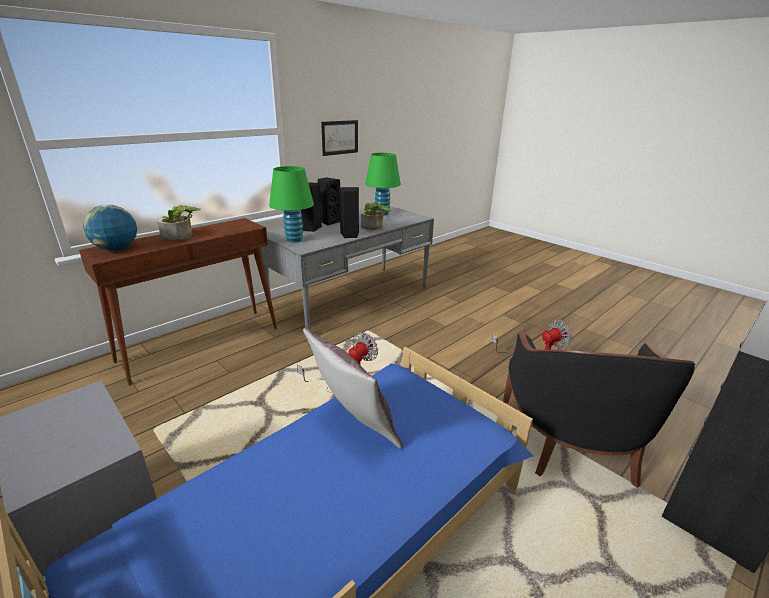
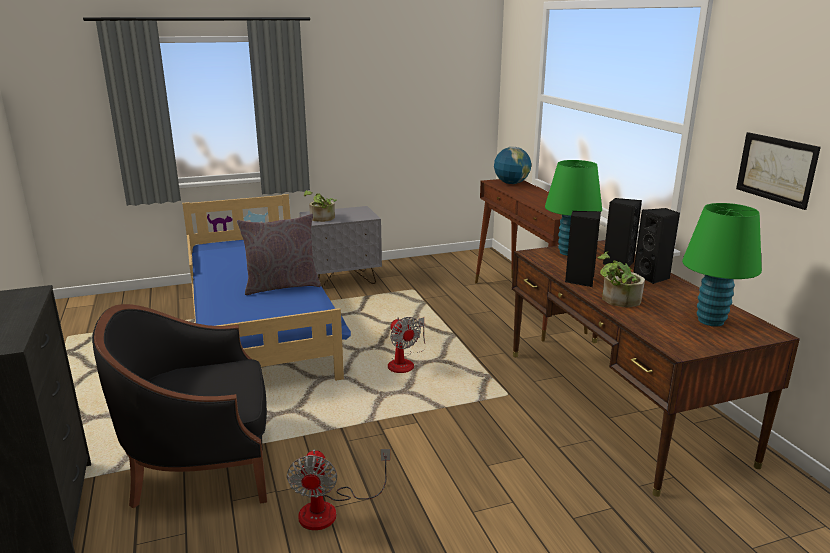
camera: 115 degrees right, 5 degrees down
(181, 236) = (536, 196): potted plant -> potted plant (321, 219)
(351, 297) = (619, 403): grey desk -> brown desk
(571, 440) = (203, 463): black armchair -> black armchair turned 45 degrees counterclockwise

